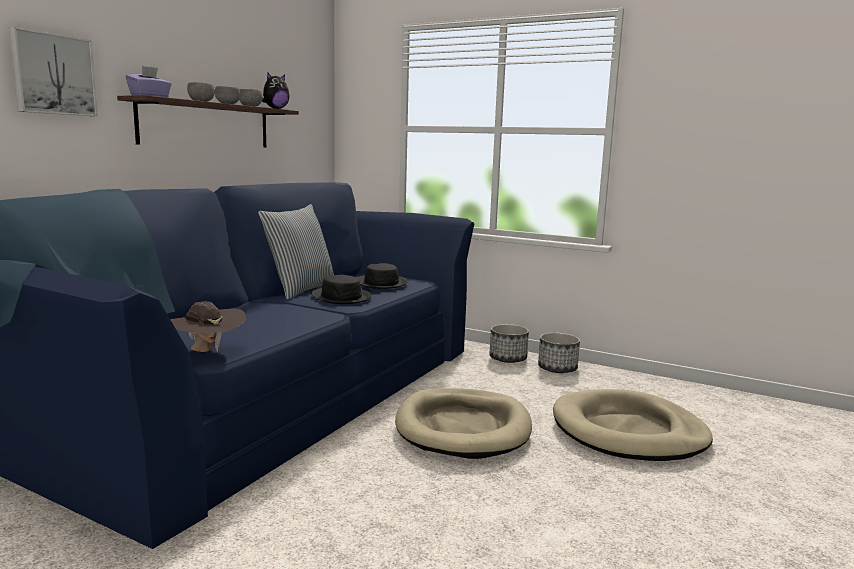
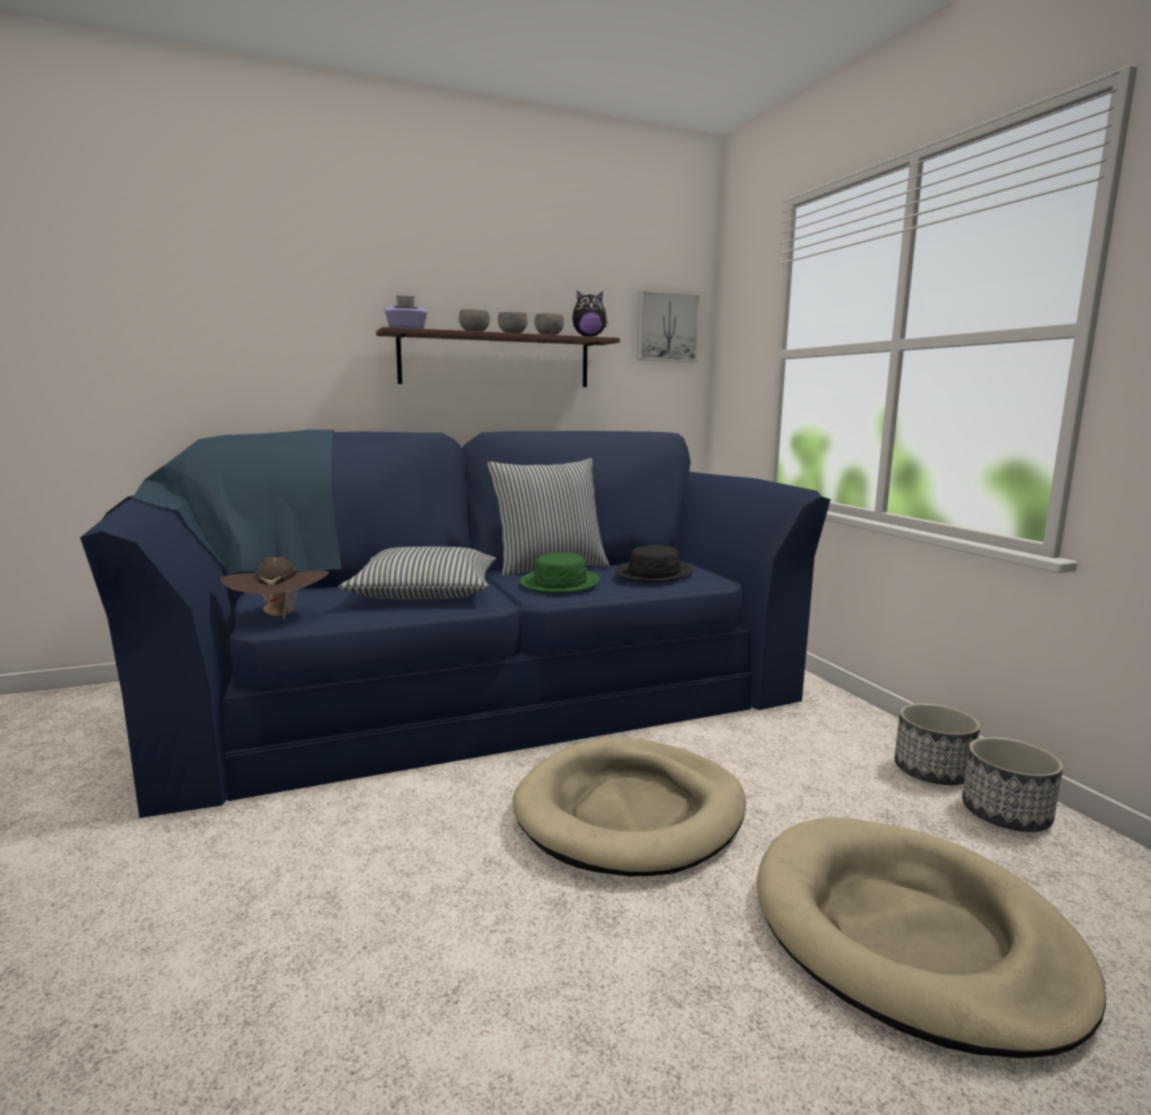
camera: 40 degrees right, 0 degrees up
(53, 74) = (302, 312): picture -> picture (666, 327)
(261, 318) = (425, 592): none -> pillow
(341, 297) = (560, 583): black hat -> green hat
(507, 358) = (862, 730): planter -> planter (1004, 814)

